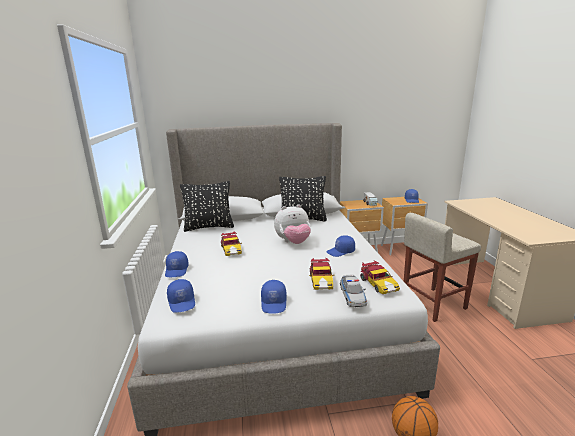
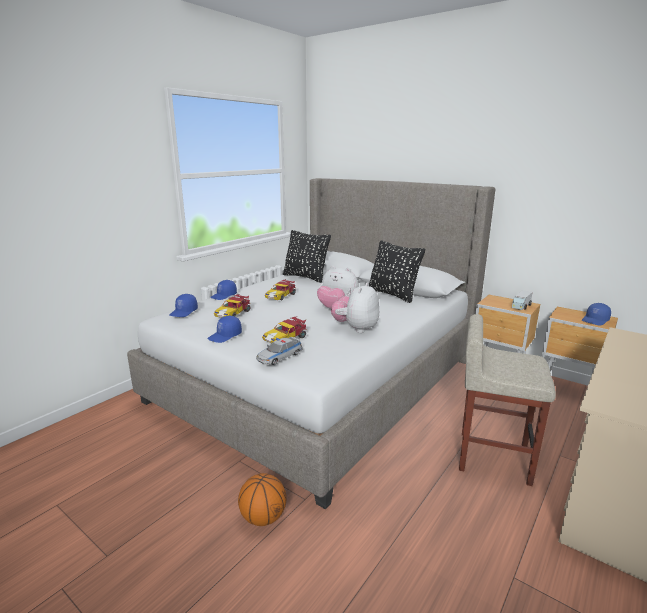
camera: 45 degrees right, 0 degrees up
(341, 252) = (356, 328): blue cap -> plush toy
(378, 284) = (320, 360): toy car -> toy car (233, 313)

